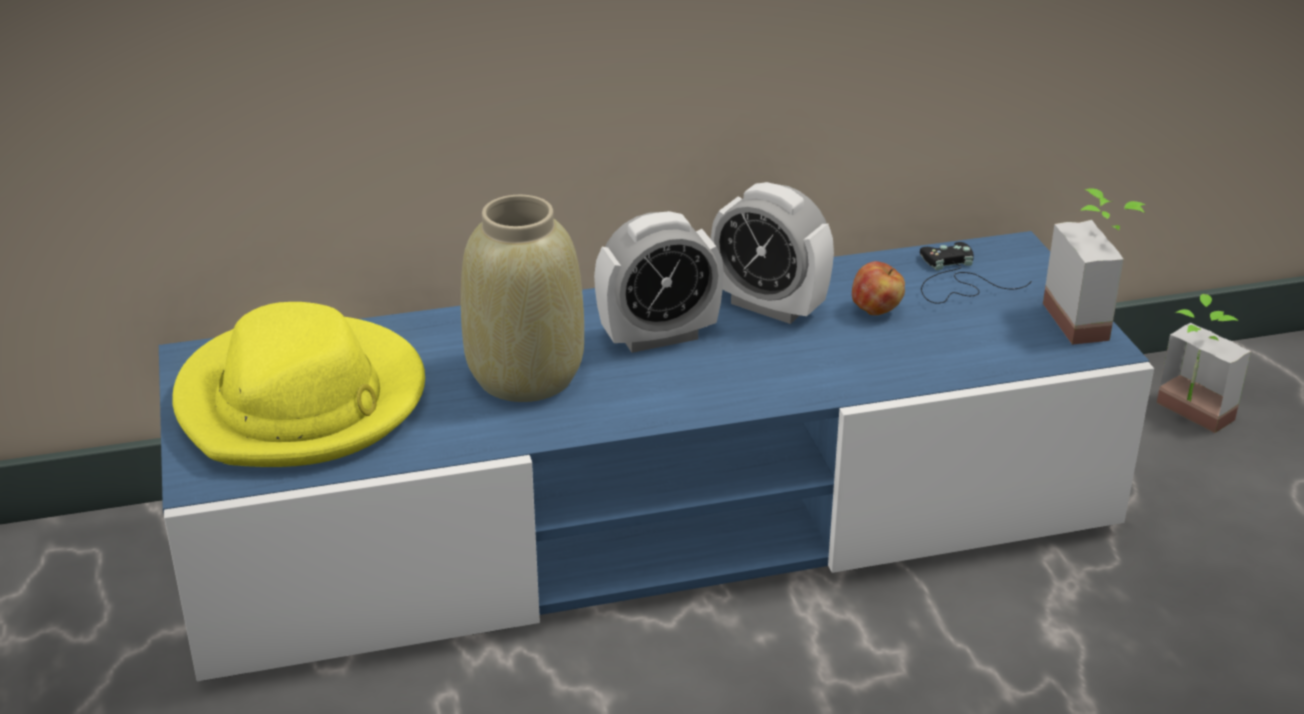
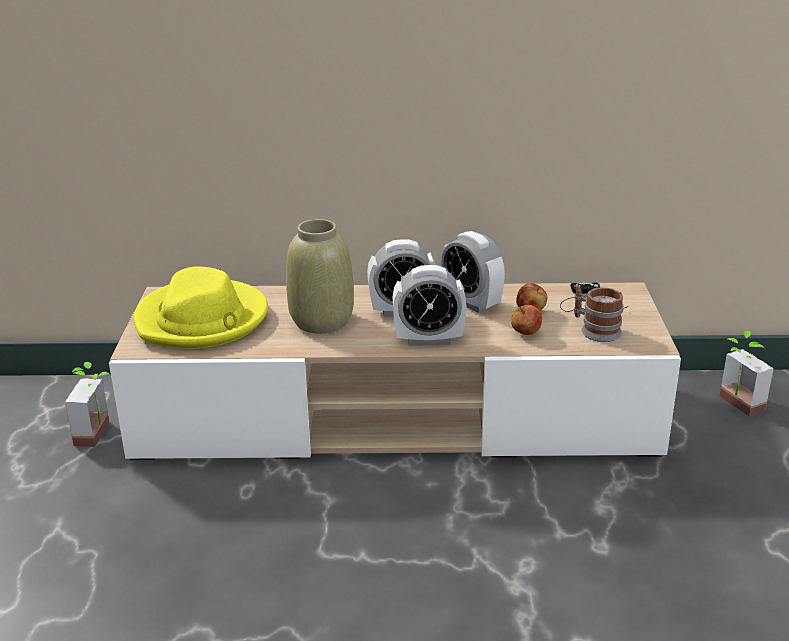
camera: 15 degrees right, 5 degrees down
(652, 521) = (395, 418): blue tv stand -> beige tv stand
(731, 388) = (428, 339): none -> alarm clock
(888, 355) = (526, 334): none -> apple
(997, 332) = (595, 330): none -> mug
(1091, 320) = (655, 330): potted plant -> potted plant (101, 434)

